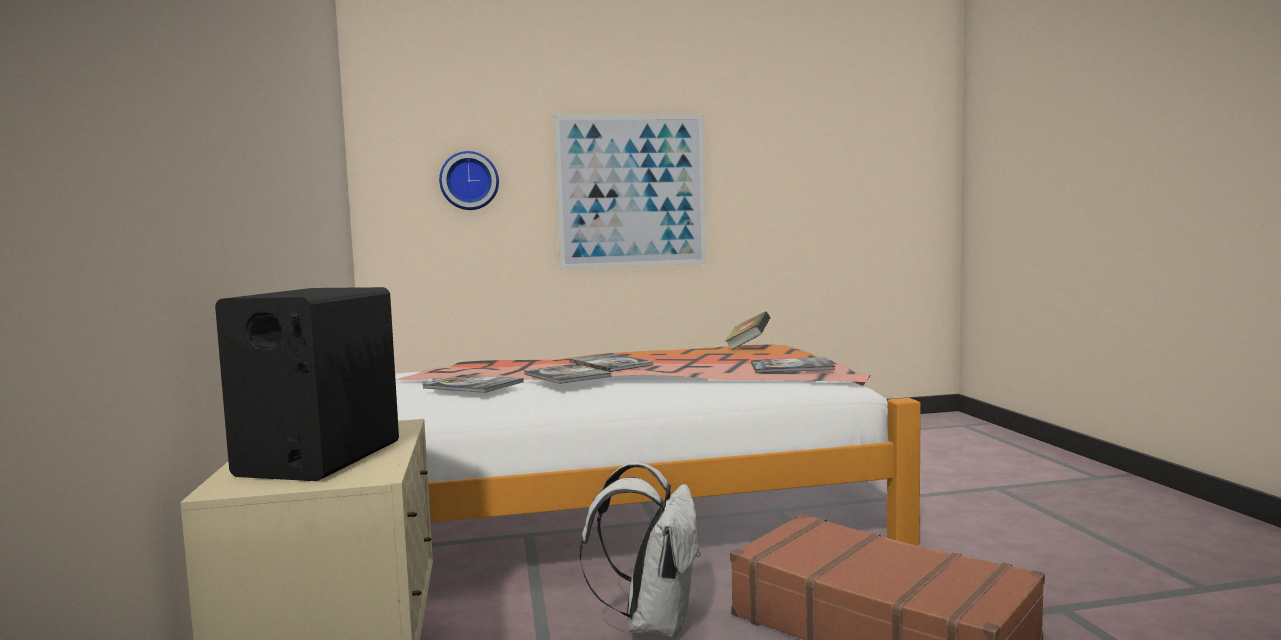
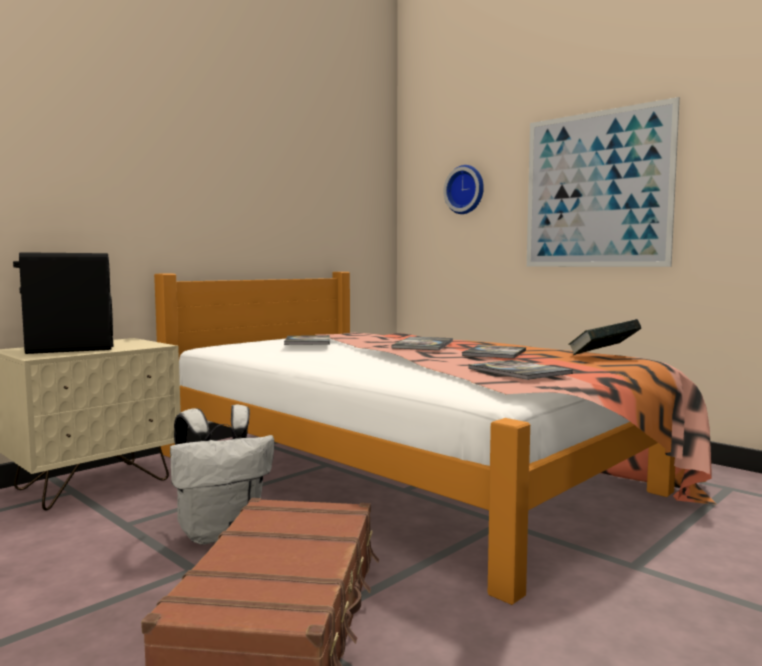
camera: 55 degrees right, 0 degrees up
(566, 376) = (358, 345): book -> book (494, 353)

